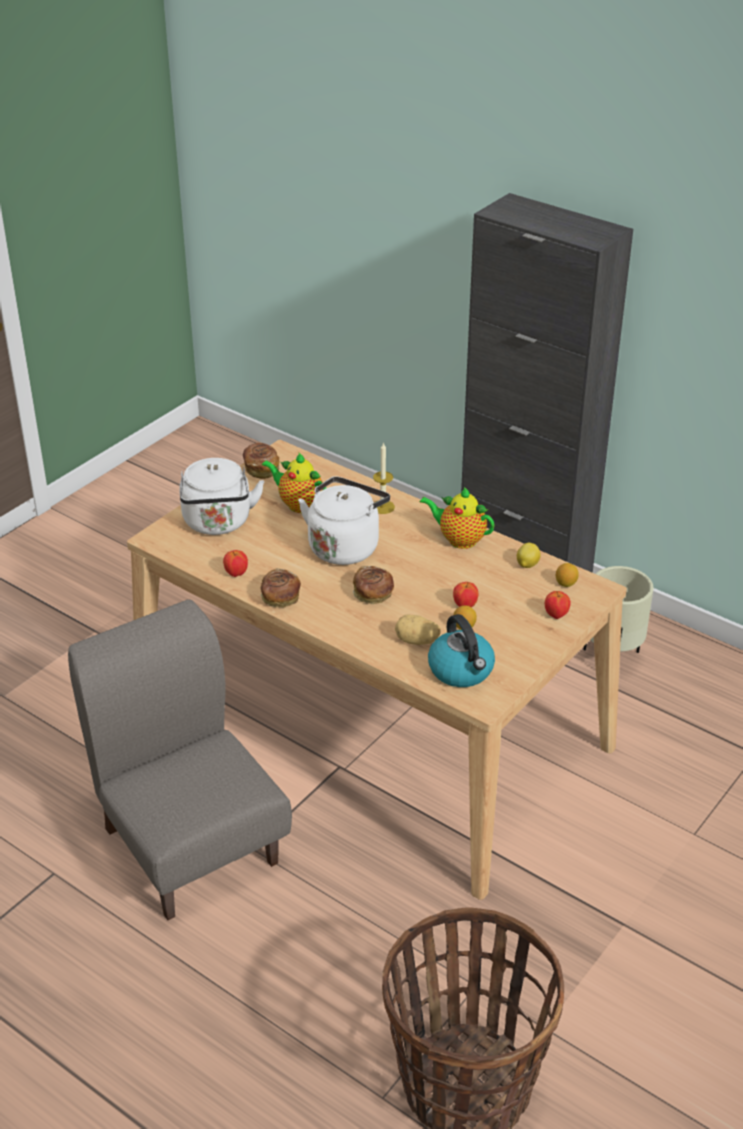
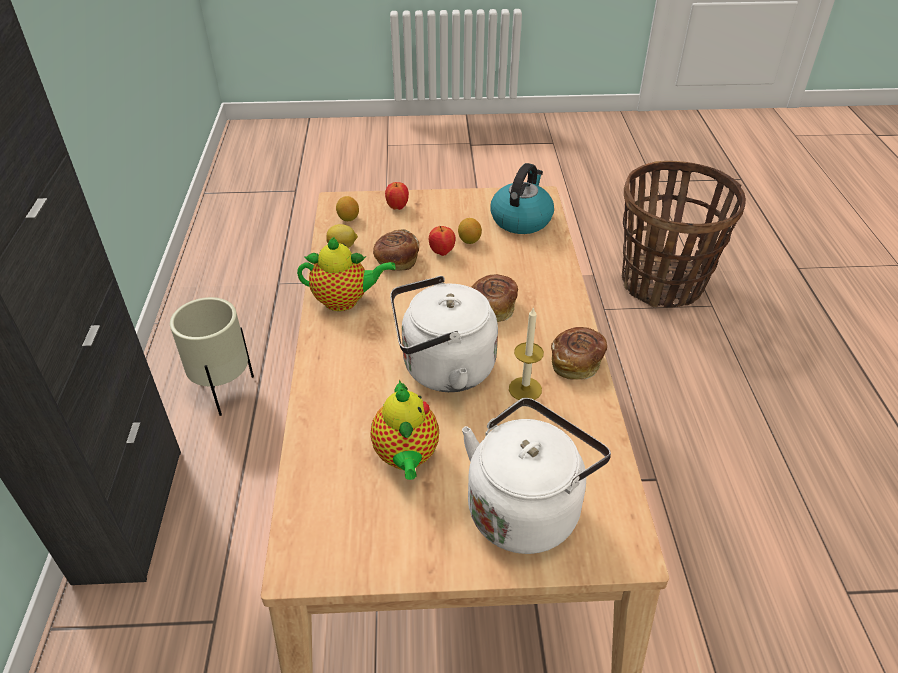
camera: 130 degrees left, 5 degrees up
(191, 844) = (702, 520): grey chair -> none
(236, 573) = (586, 421): apple -> none
(261, 468) = (362, 557): bread -> bread (396, 261)
(383, 507) = (339, 383): candle -> candle (525, 389)
(417, 641) = (519, 254): potato -> none
(459, 539) = (345, 301): teapot -> teapot turned 75 degrees counterclockwise

